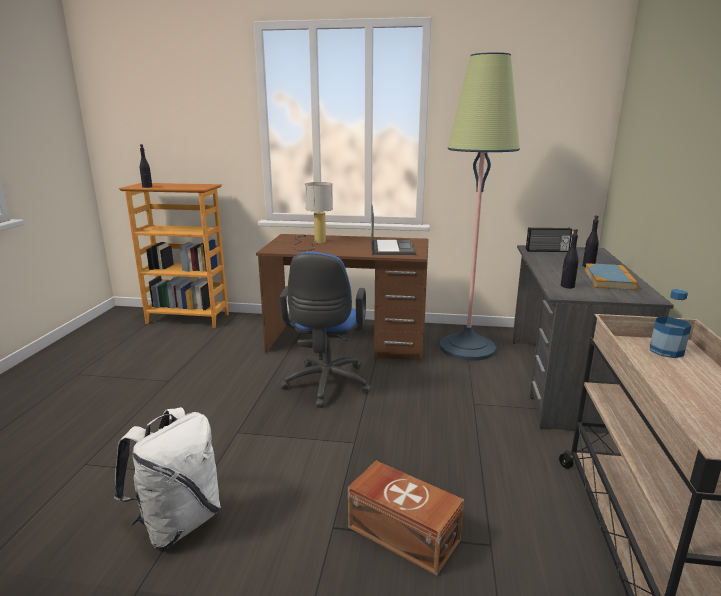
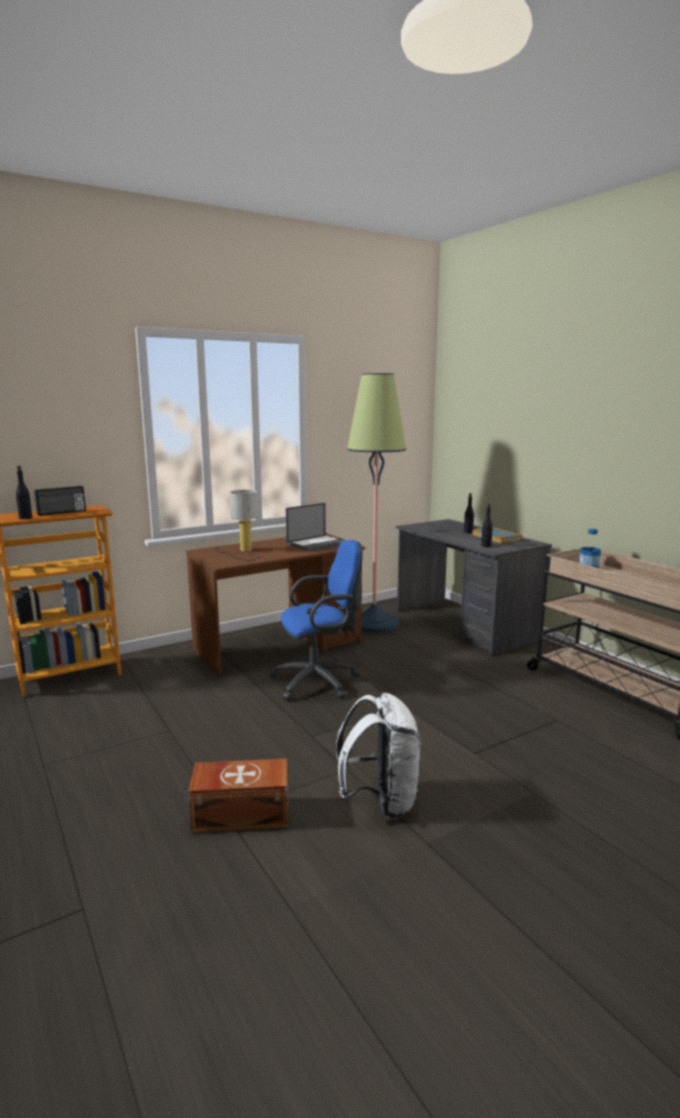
camera: 40 degrees left, 5 degrees down
(326, 386) = (320, 681): blue office chair -> blue office chair turned 75 degrees counterclockwise
(391, 248) = (318, 543): laptop -> laptop turned 90 degrees clockwise
(402, 532) = (511, 736): brown storage box -> brown storage box (240, 813)
(547, 251) = (423, 526): radio -> radio (62, 512)

